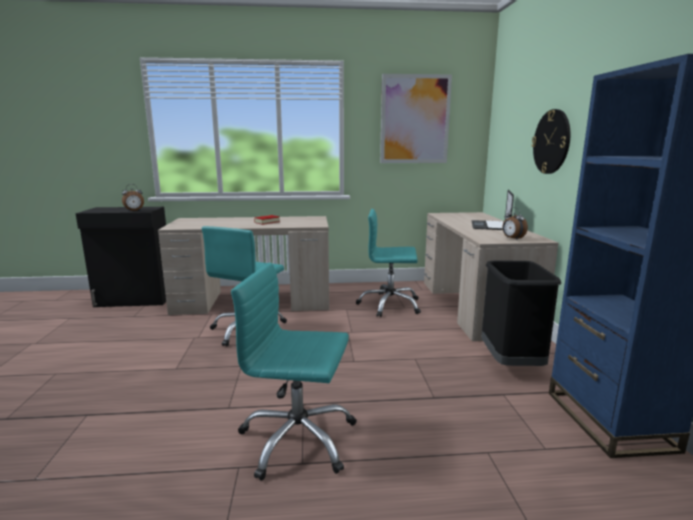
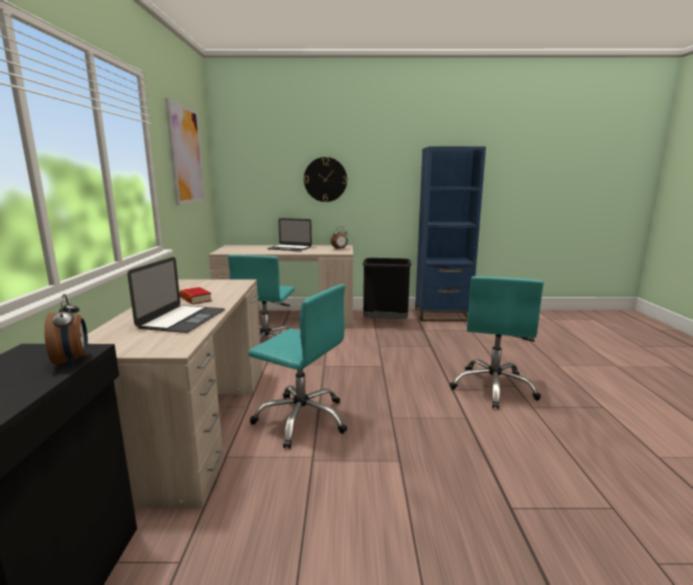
camera: 85 degrees left, 0 degrees up
(223, 224) = (182, 319): none -> laptop

